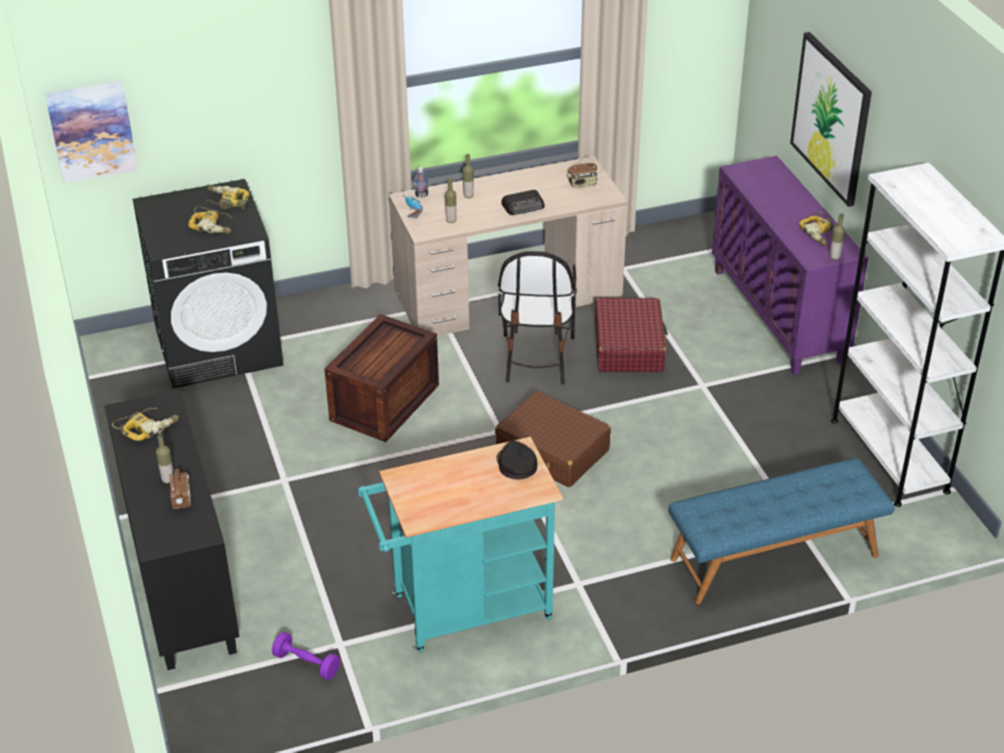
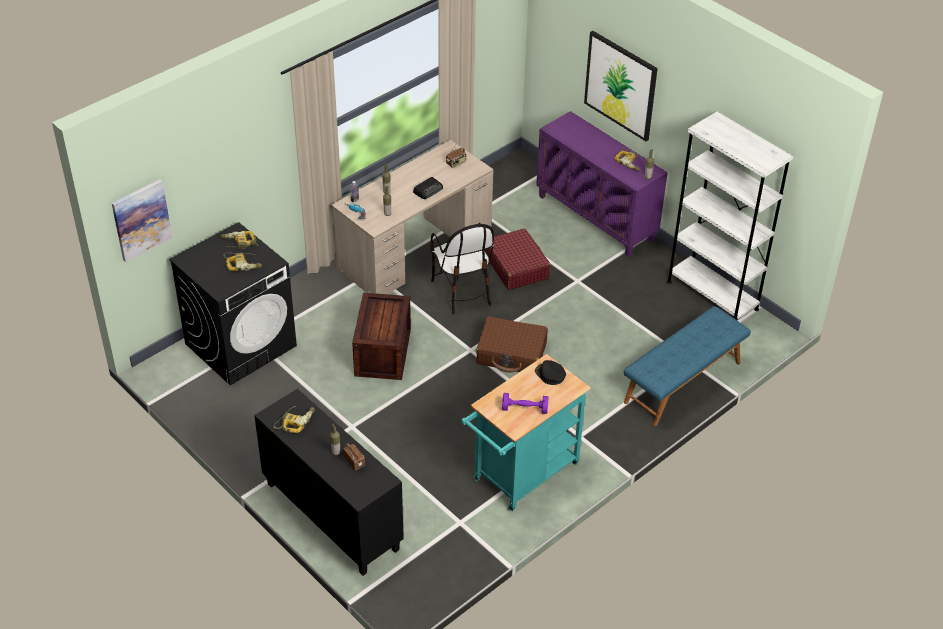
camera: 25 degrees left, 5 degrees up
(306, 664) = (448, 542): purple dumbbell -> purple dumbbell (524, 409)

